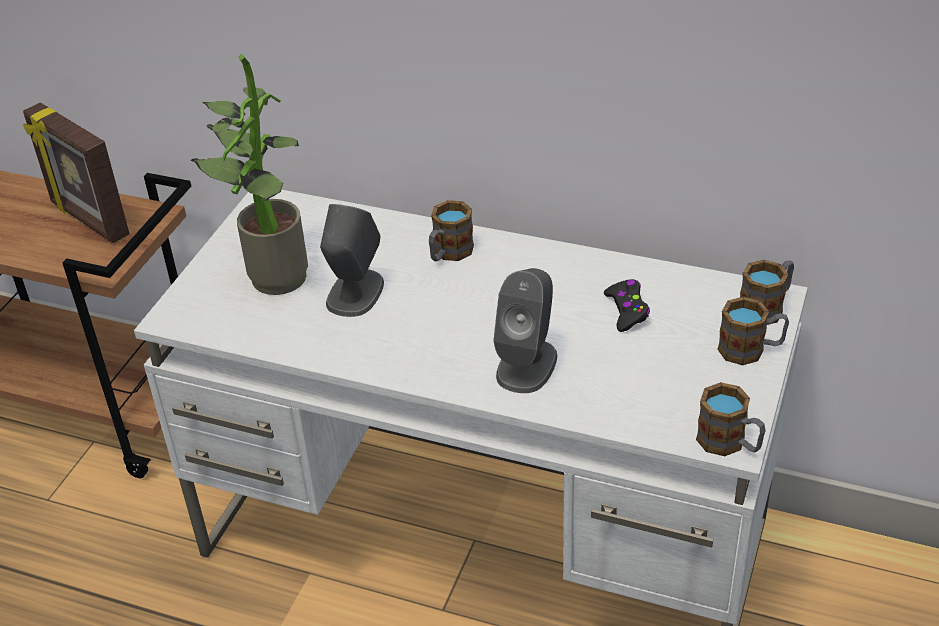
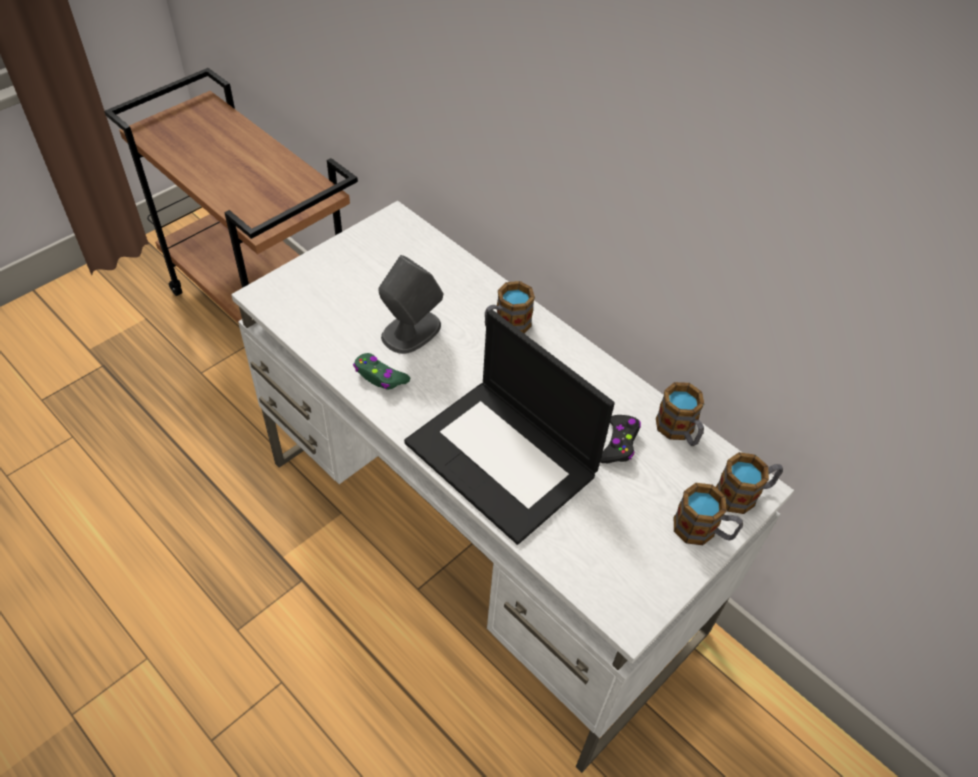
camera: 20 degrees right, 10 degrees up
(88, 220) = (274, 180): picture frame -> none
(270, 276) = (357, 288): potted plant -> none
(352, 343) = (380, 376): none -> green game controller
(527, 365) = (503, 459): grey speaker -> laptop
(729, 443) = (625, 616): mug -> mug (679, 431)

